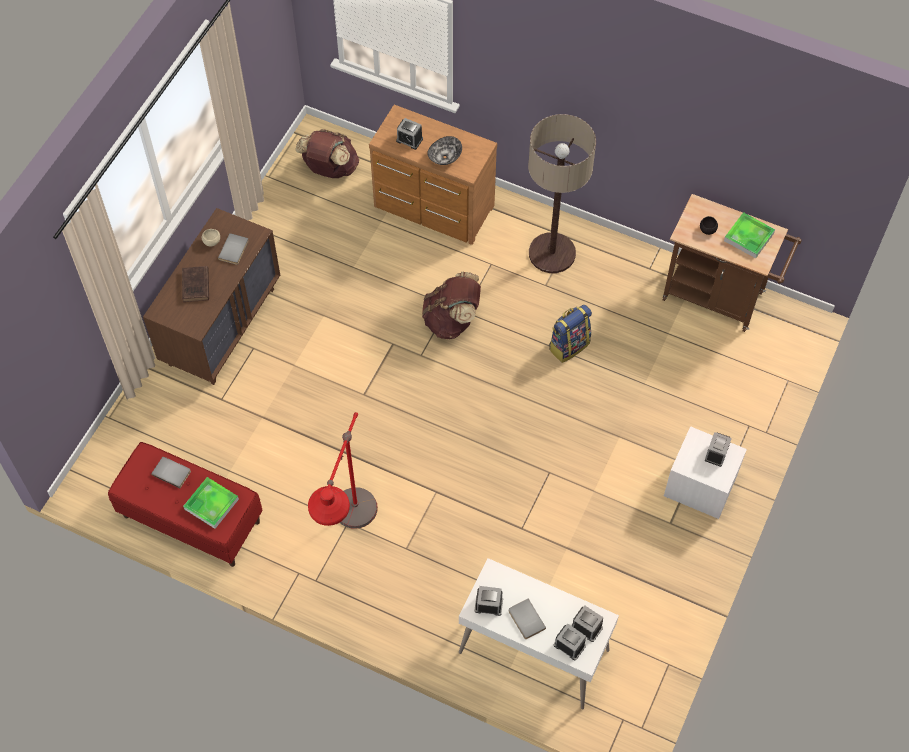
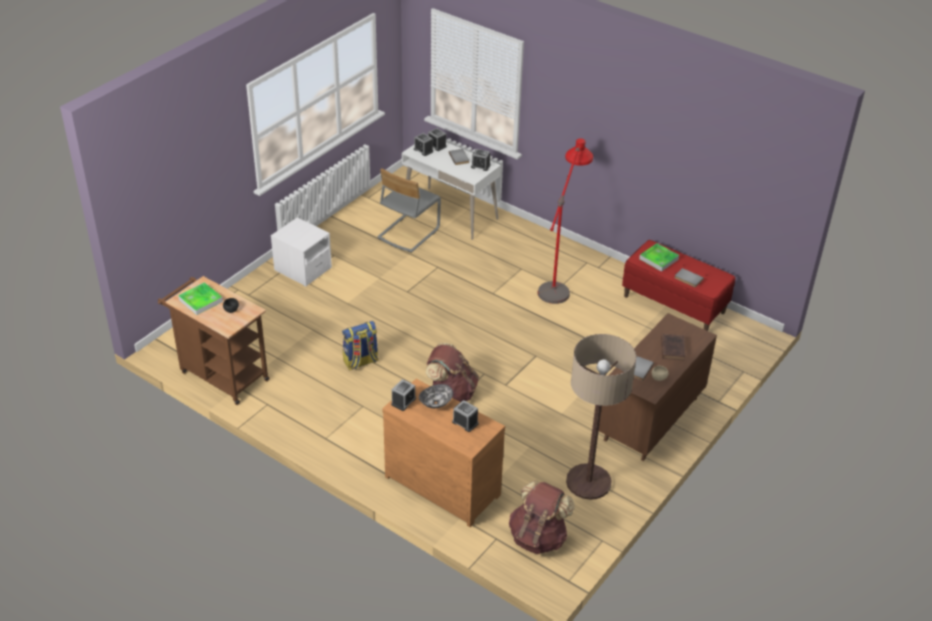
camera: 170 degrees left, 20 degrees down
(552, 253) = (347, 429): floor lamp -> floor lamp (588, 482)
(583, 591) = (408, 233): none -> grey chair
(716, 453) = (293, 235): alarm clock -> alarm clock (403, 401)

